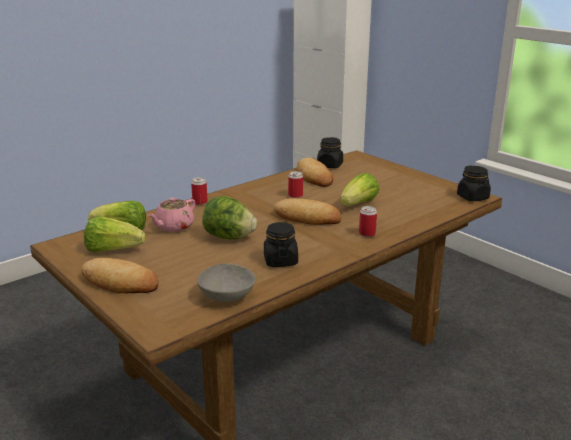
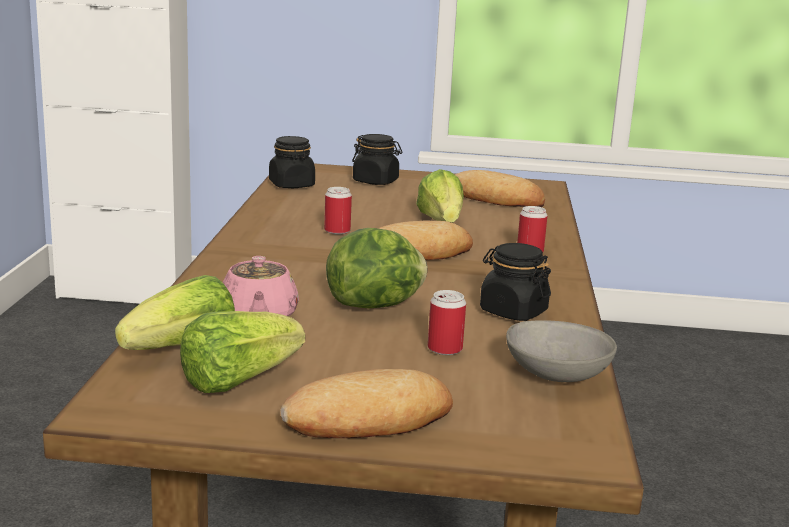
camera: 45 degrees left, 5 degrees down
(200, 202) = (214, 273): can -> can (445, 349)
(314, 177) = (304, 203): bread -> bread (495, 199)
(473, 197) = (540, 186): black jar -> black jar (376, 181)

